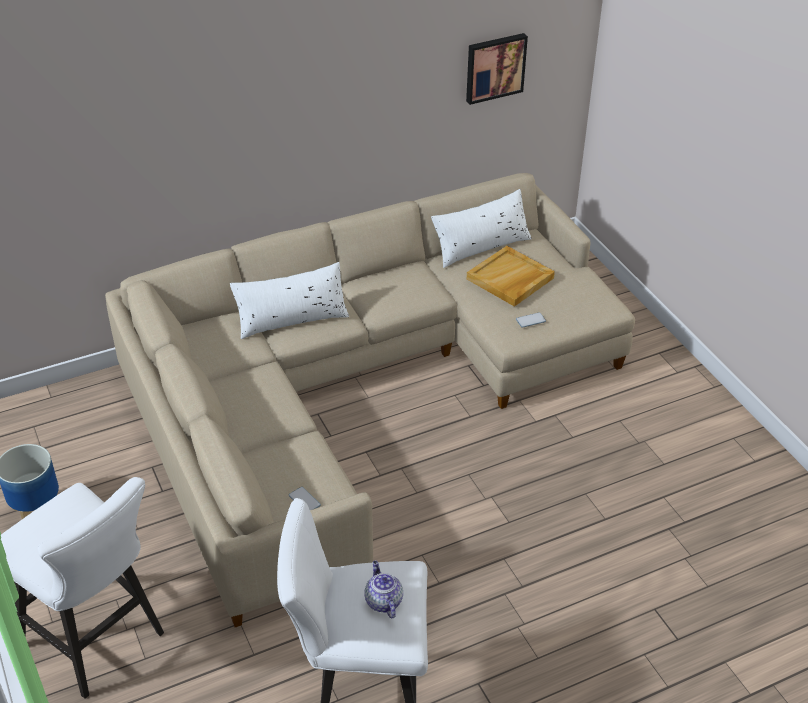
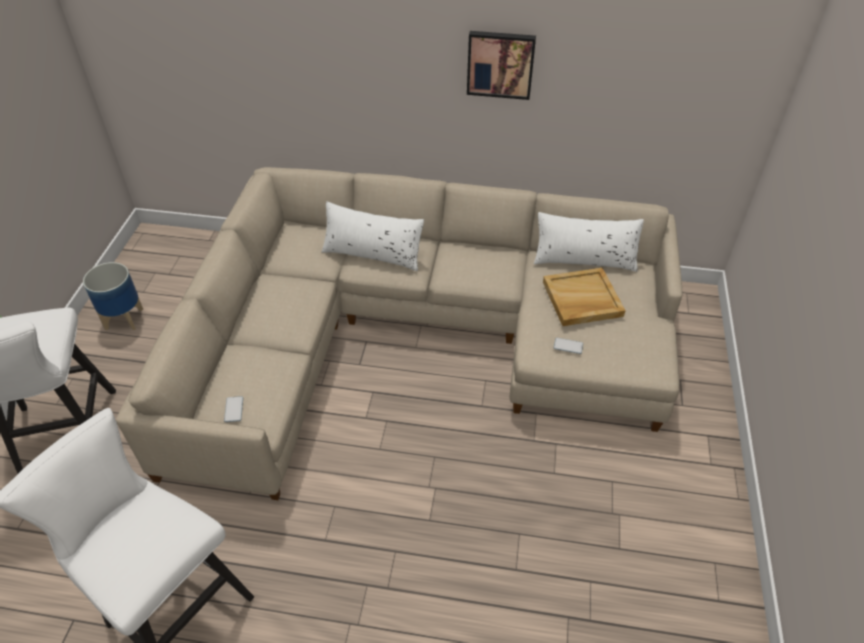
camera: 35 degrees right, 5 degrees up
(383, 601) = (141, 544): teapot -> none
(494, 67) = (657, 88): picture -> picture (500, 64)

